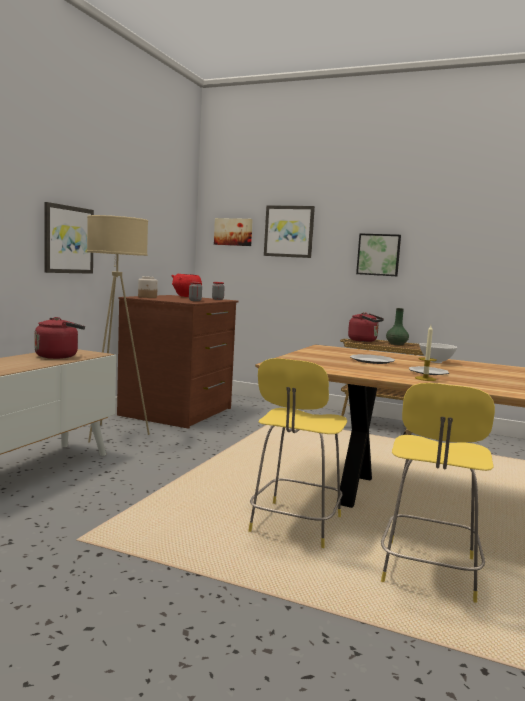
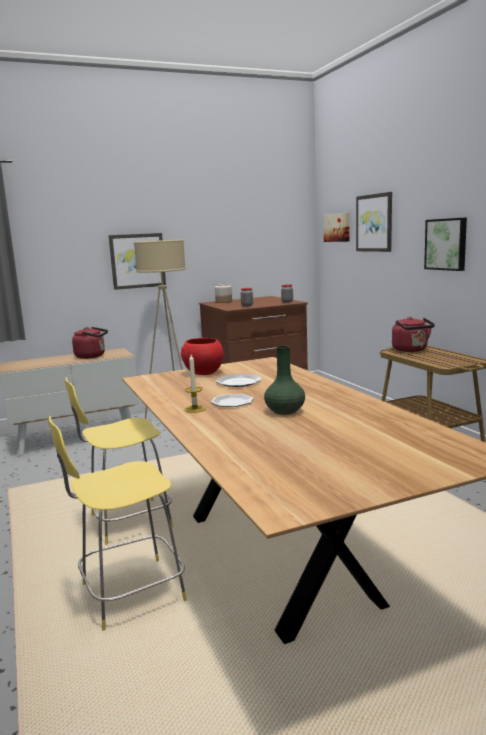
camera: 45 degrees right, 5 degrees up
(186, 296) = (272, 298): red bowl -> red bowl (203, 373)
(396, 344) = (442, 356): green vase -> green vase (284, 411)
(436, 362) = (306, 389): white bowl -> none

